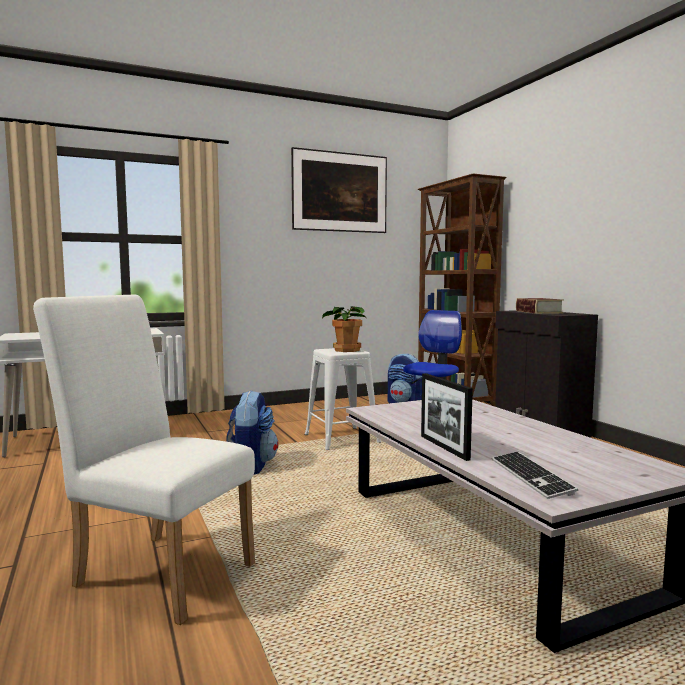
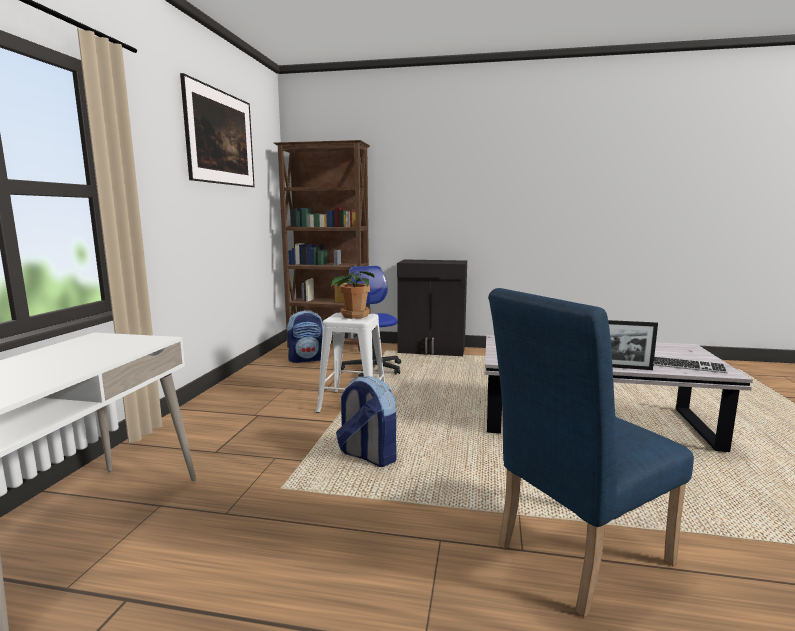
camera: 55 degrees left, 5 degrees up
(157, 570) = (573, 557): white chair -> blue chair
(538, 312) = (428, 261): book -> none

